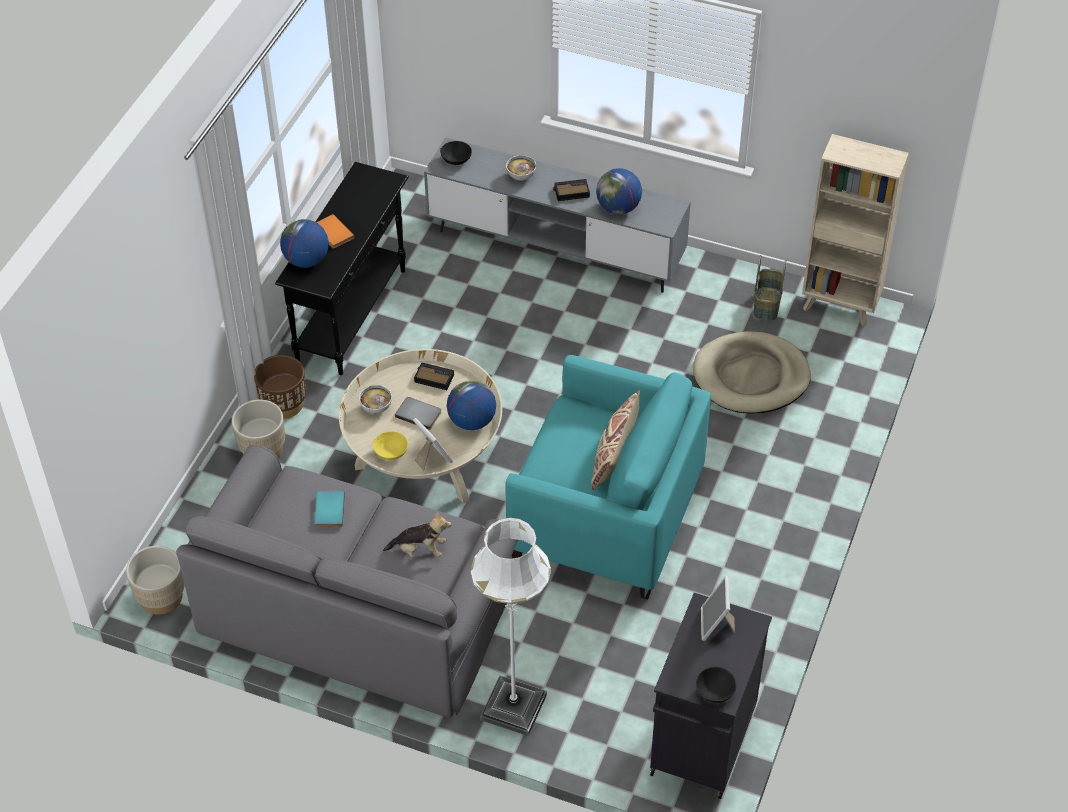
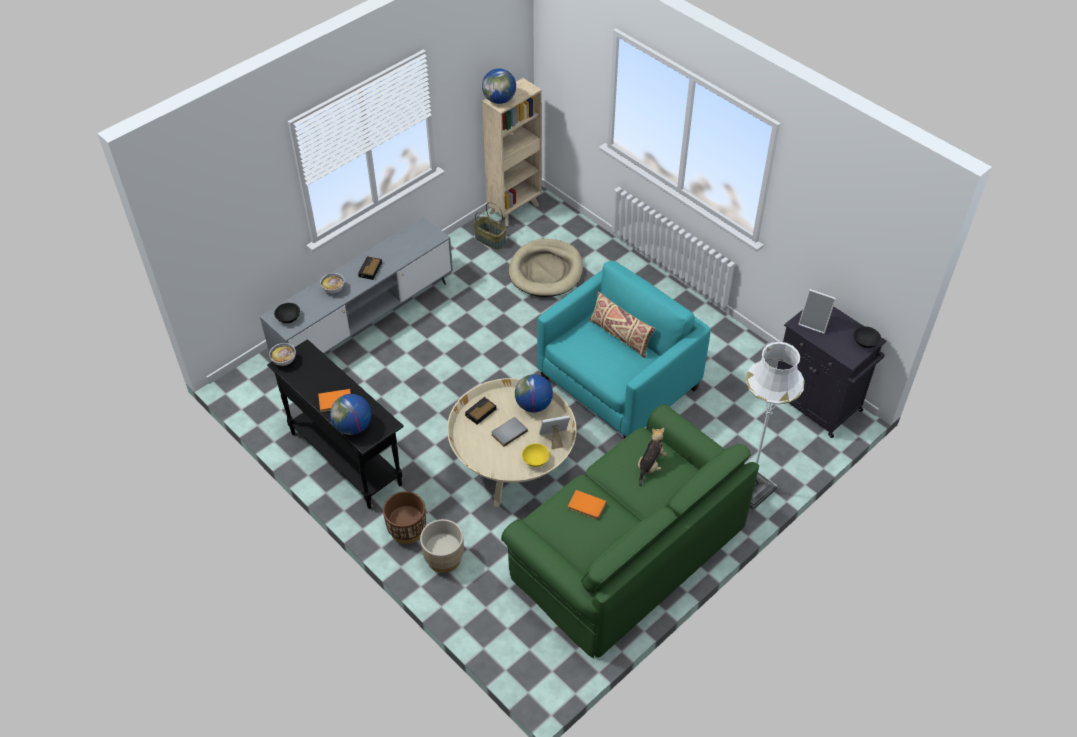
camera: 65 degrees left, 0 degrees up
(161, 597) = (552, 672): beige planter -> none
(328, 510) = (586, 506): turquoise book -> orange book
(355, 609) = (626, 550): grey sofa -> green sofa
(376, 408) = (487, 455): bowl -> bowl (284, 361)
(618, 208) = (403, 252): globe -> globe (499, 100)

